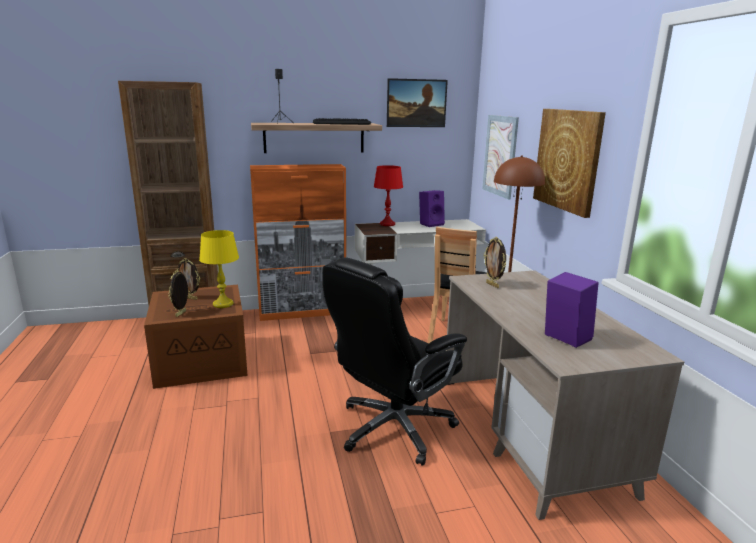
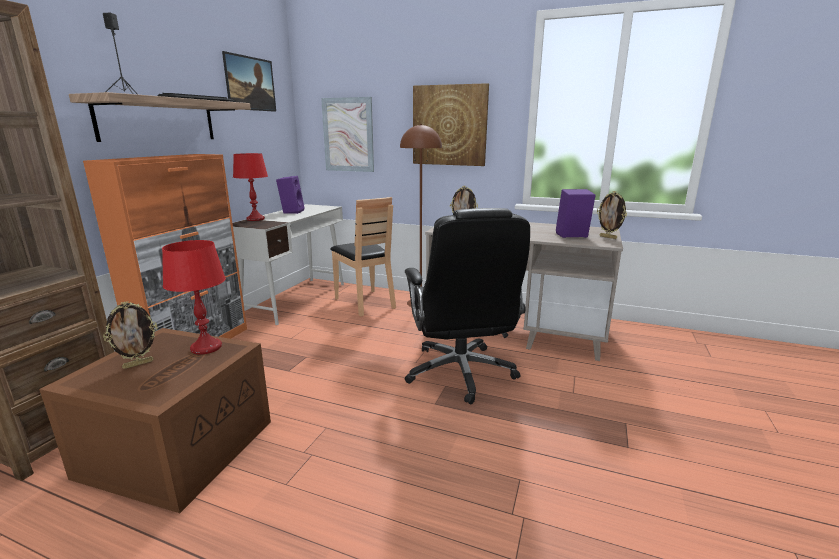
camera: 55 degrees left, 0 degrees up
(181, 314) = (178, 379): picture frame -> picture frame (608, 237)
(223, 304) = (206, 347): yellow table lamp -> red table lamp

